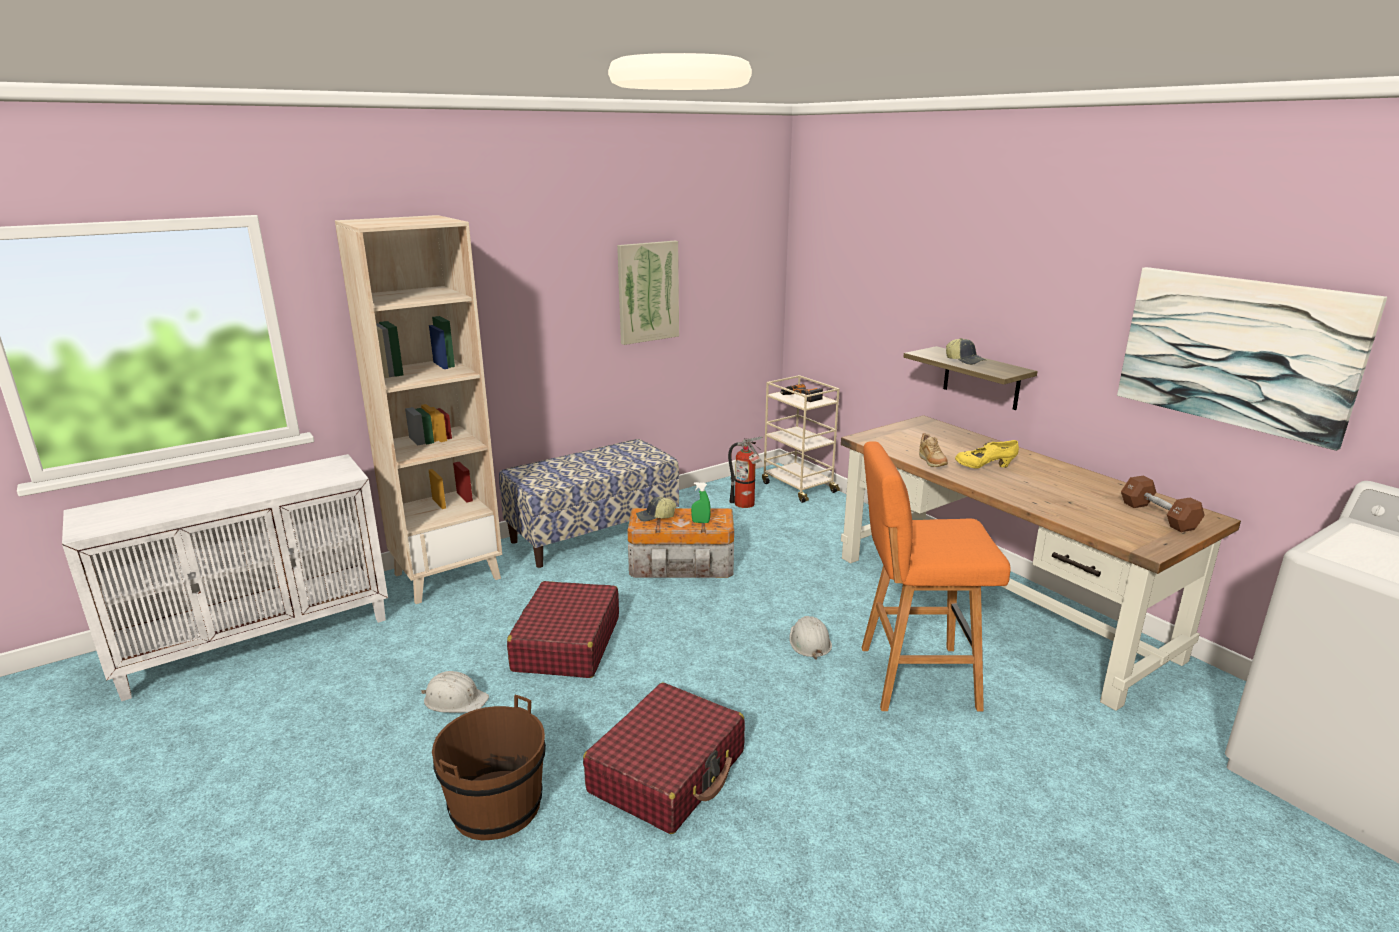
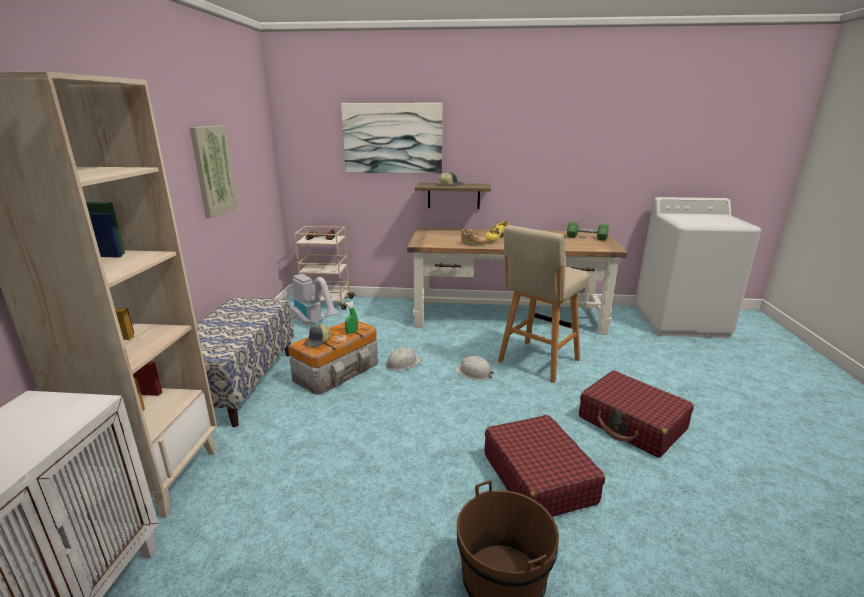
camera: 50 degrees left, 0 degrees up
(455, 700) = (344, 550): white hard hat -> white hard hat (403, 363)
(566, 644) = (353, 457): red suitcase -> red suitcase (632, 423)
(747, 505) = (315, 323): fire extinguisher -> vacuum cleaner
(913, 677) = (537, 362): orange stool -> beige stool
(1158, 516) = (586, 237): brown dumbbell -> green dumbbell
(1237, 351) = (593, 152): picture -> picture (392, 138)

